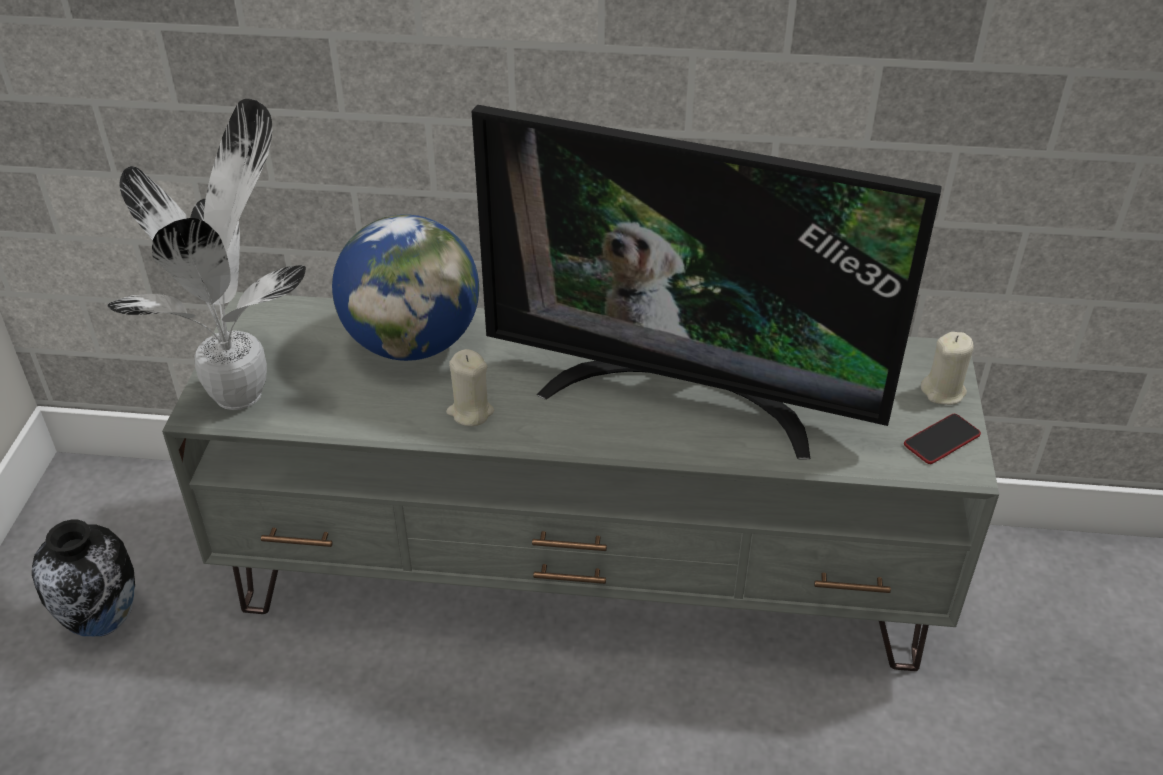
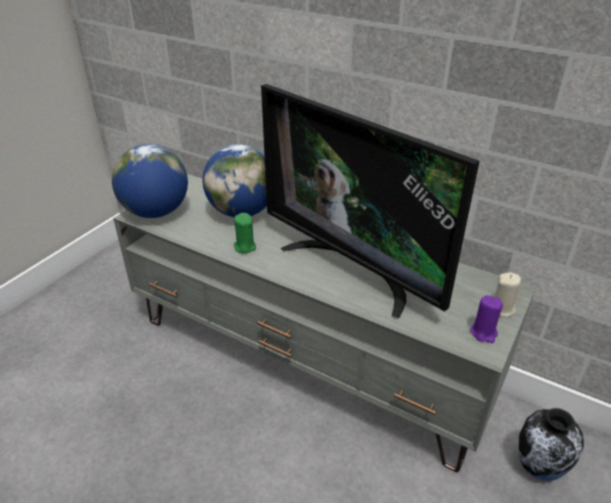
camera: 25 degrees right, 5 degrees down
(104, 622) = (96, 307): vase -> vase (539, 469)
(244, 392) = (156, 212): potted plant -> globe
(470, 412) = (244, 247): beige candle -> green candle
(941, 440) = (484, 333): phone -> purple candle

